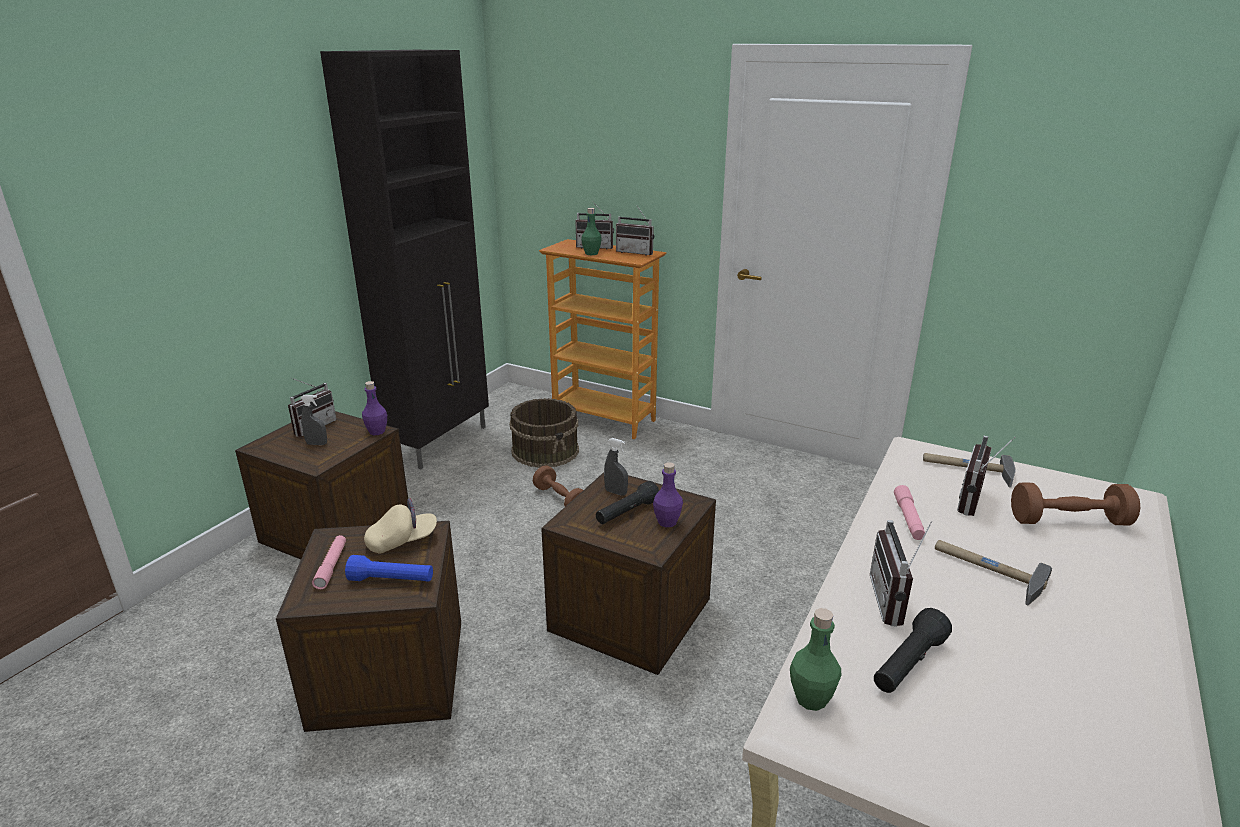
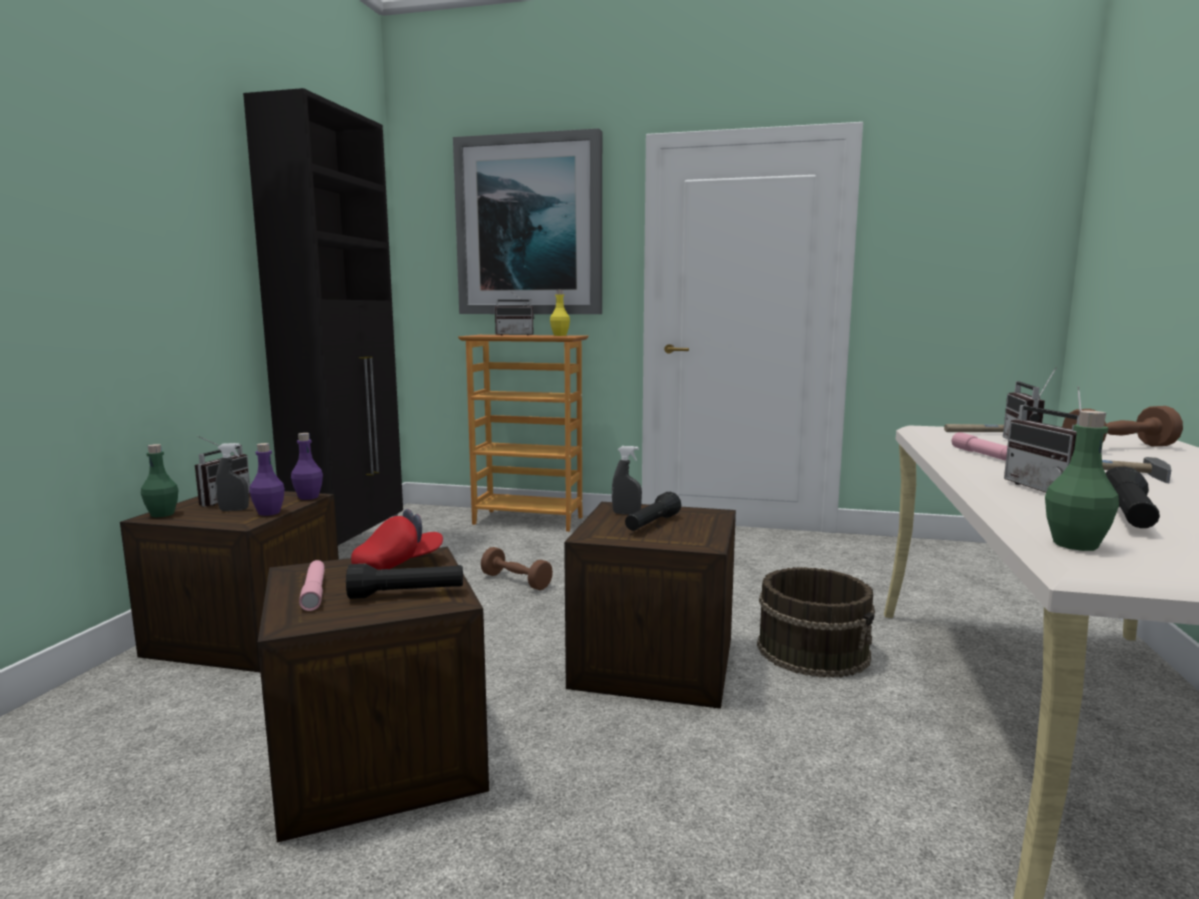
camera: 15 degrees left, 15 degrees down
(391, 580) = (407, 594): blue flashlight -> black flashlight
(402, 541) = (398, 565): beige cap -> red cap
(546, 450) = (478, 547): brown bucket -> brown bucket (813, 650)
(591, 253) = (515, 336): green bottle -> green bottle (162, 514)
(615, 135) = (530, 226): none -> picture
(636, 252) = (560, 335): radio -> yellow bottle
(667, 522) = (701, 526): purple bottle -> purple bottle (269, 513)

